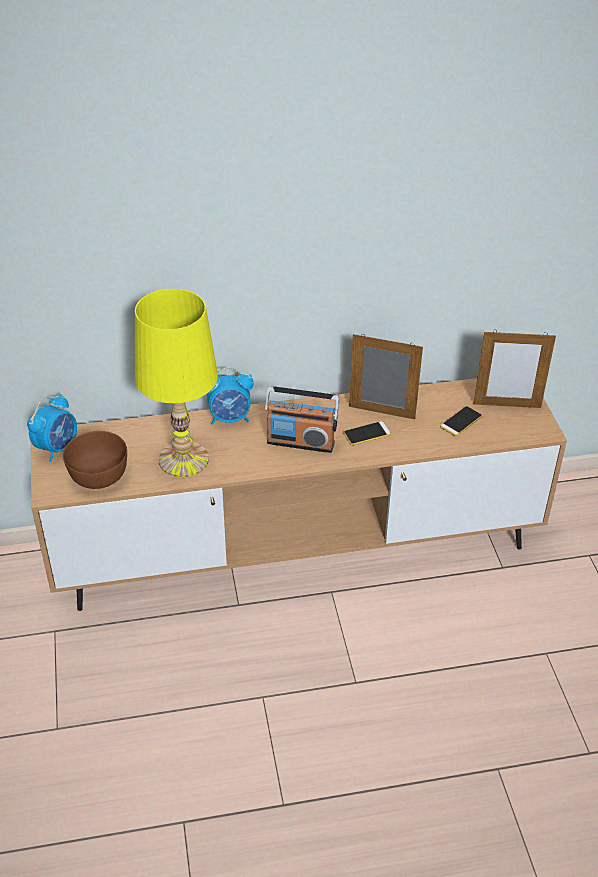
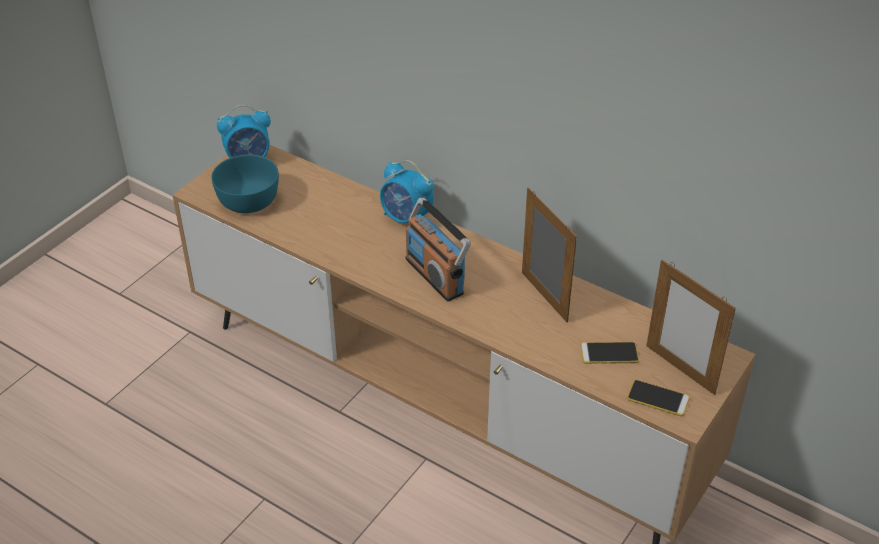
camera: 45 degrees right, 0 degrees up
(97, 475) = (247, 200): brown bowl -> turquoise bowl
(183, 460) = (322, 229): yellow table lamp -> none
(367, 434) = (503, 306): phone -> phone (658, 398)

